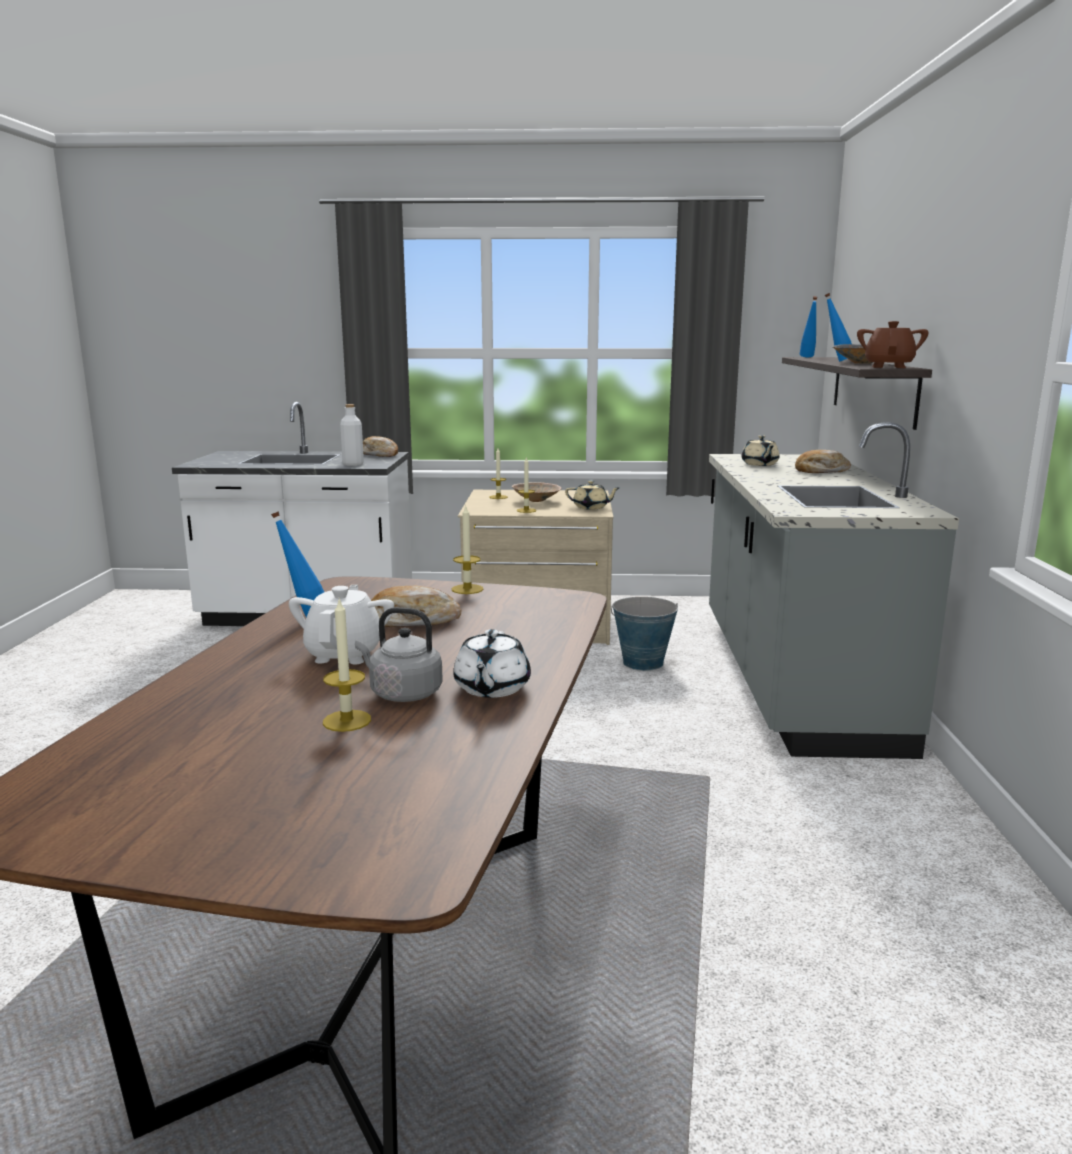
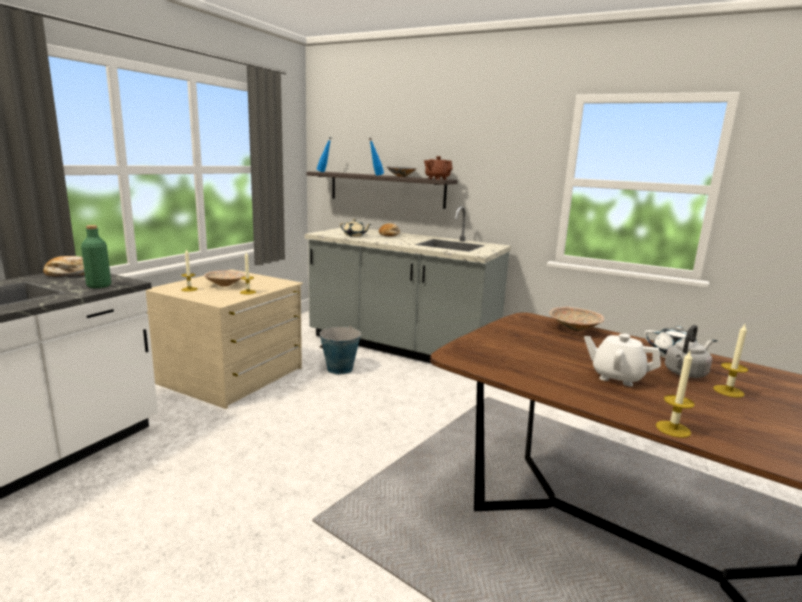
camera: 65 degrees left, 0 degrees up
(305, 617) = (532, 377): blue bottle -> none
(353, 464) = (99, 286): white bottle -> green bottle
(412, 621) = (554, 353): bread -> none
(467, 589) = (494, 332): candle -> candle (673, 429)
(550, 625) = (574, 329): none -> beige bowl
(591, 507) = (271, 281): beige teapot -> none

